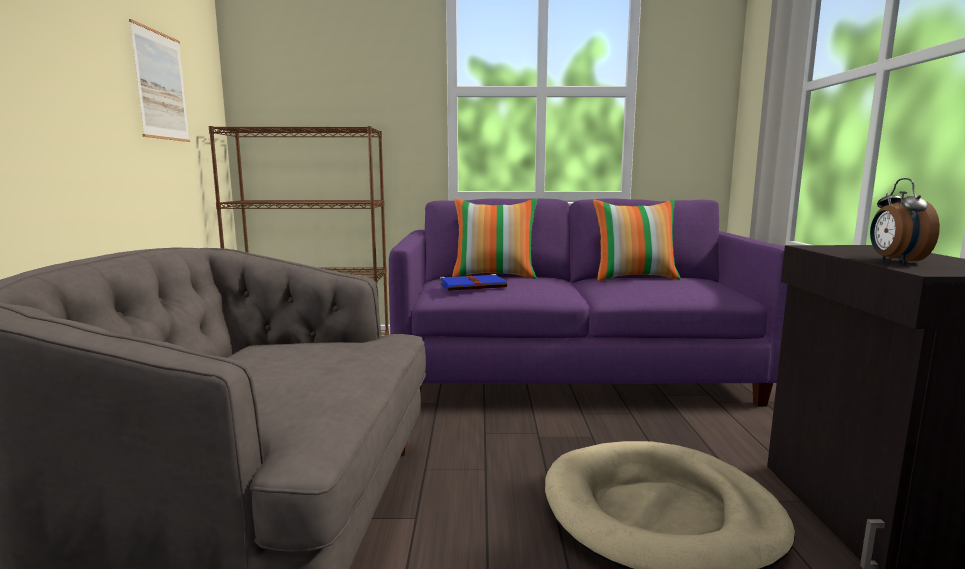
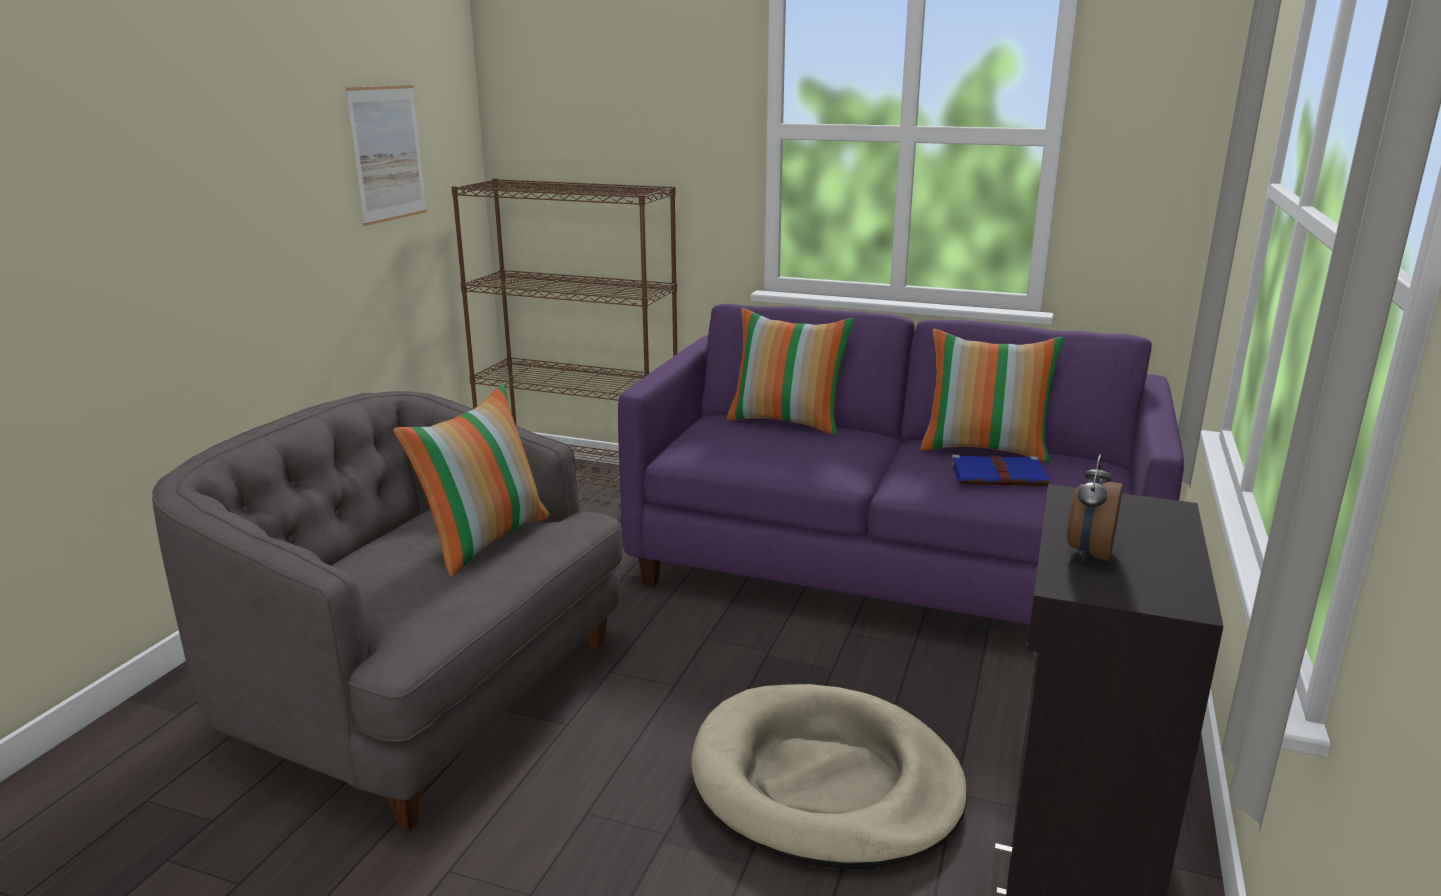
camera: 20 degrees right, 10 degrees up
(323, 354) = (485, 539): none -> pillow
(474, 286) = (735, 443): blue book -> blue book (1000, 476)

